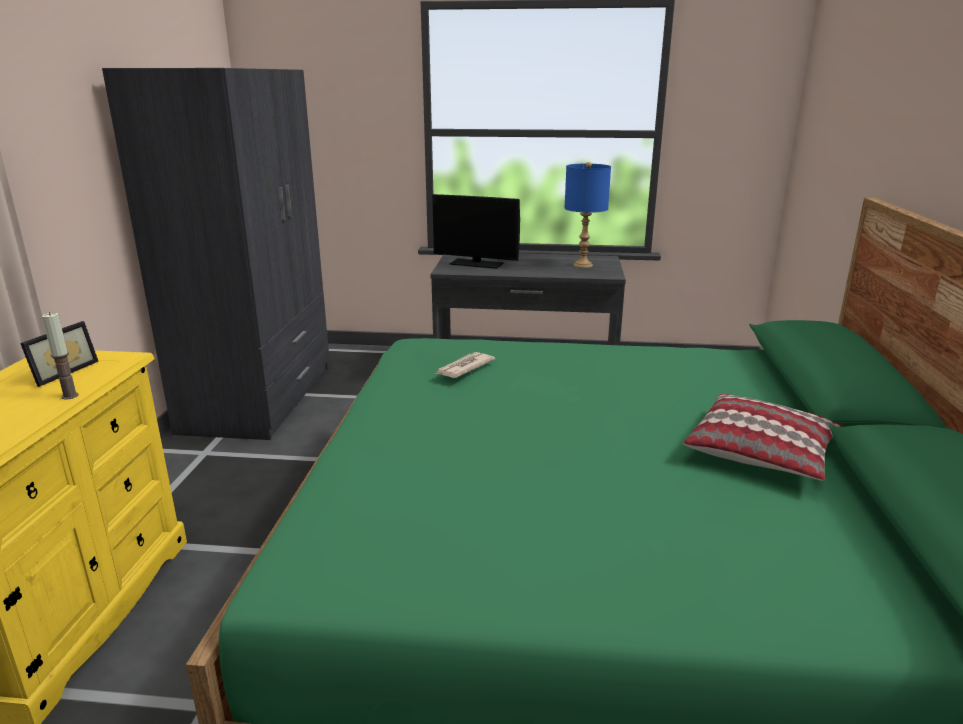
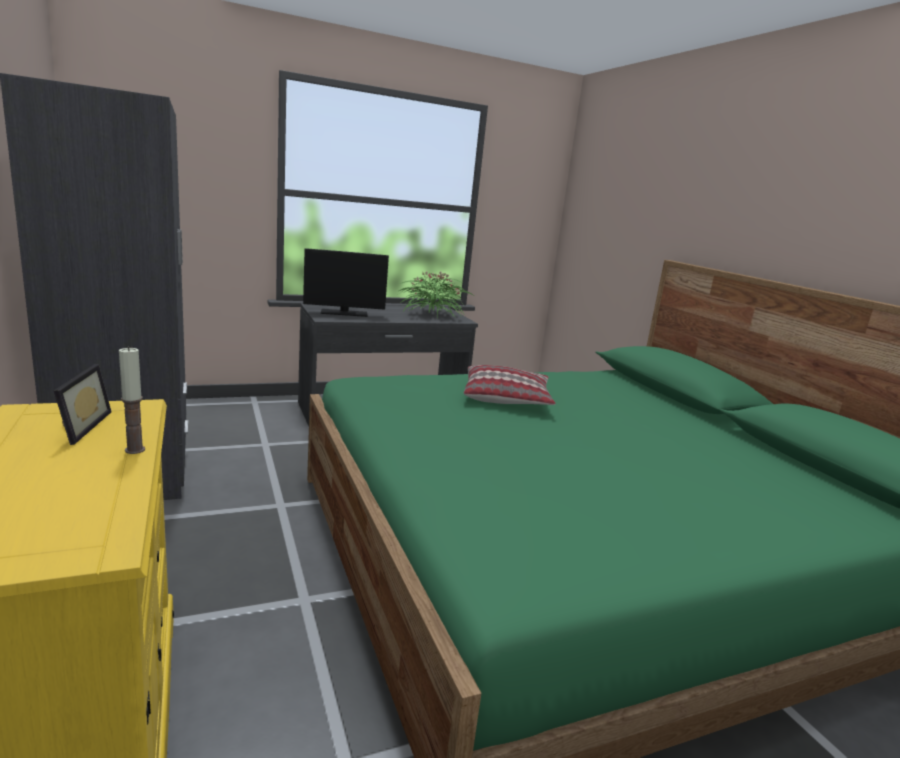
camera: 30 degrees left, 5 degrees down
(463, 368) = (435, 396): newspaper -> none
(582, 265) = (432, 313): blue table lamp -> potted plant
(762, 451) = (693, 434): pillow -> pillow (506, 398)

